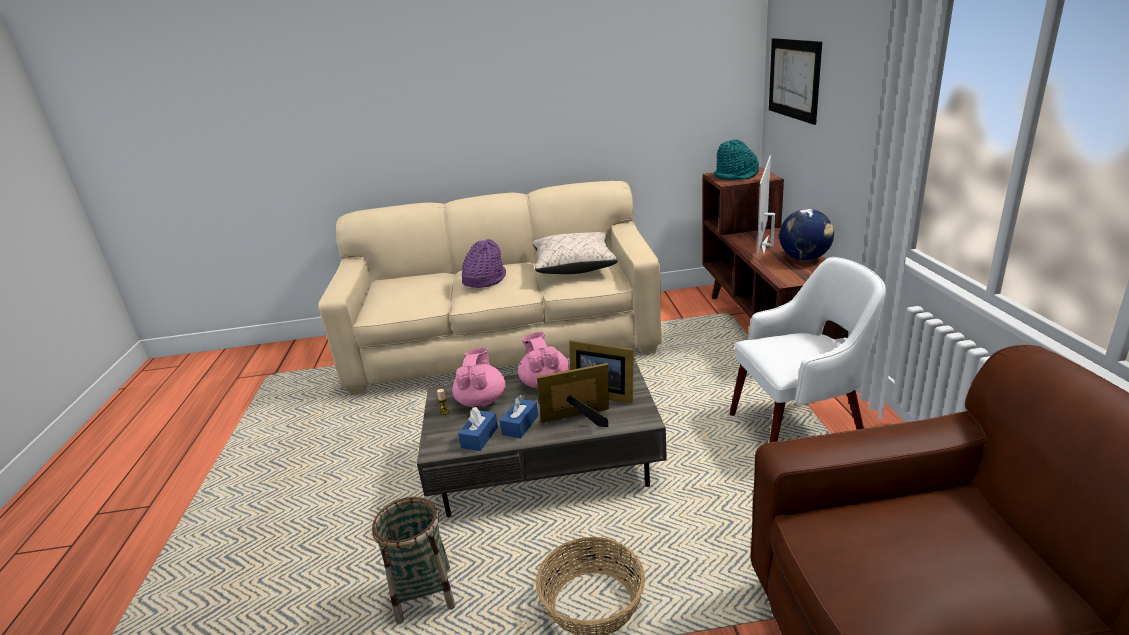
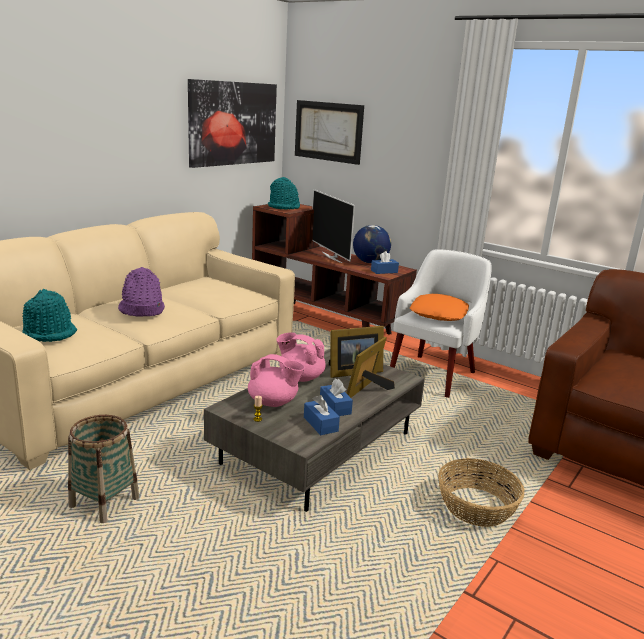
camera: 50 degrees left, 5 degrees down
(395, 289) = (50, 333): none -> turquoise hat
(424, 594) = (373, 563): basket -> basket (104, 503)
(481, 400) = (273, 402): pink teapot -> pink teapot turned 150 degrees clockwise
(574, 266) = (208, 288): beige pillow -> none
(676, 78) = (233, 123): none -> picture
(796, 350) = (439, 314): none -> orange pillow
(798, 274) = (384, 271): none -> blue tissue box

